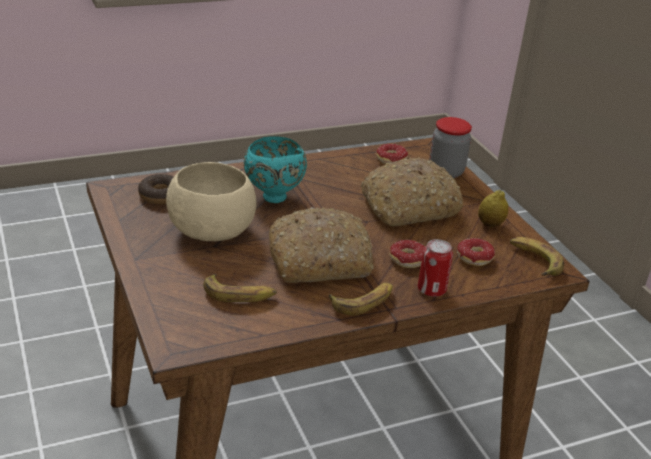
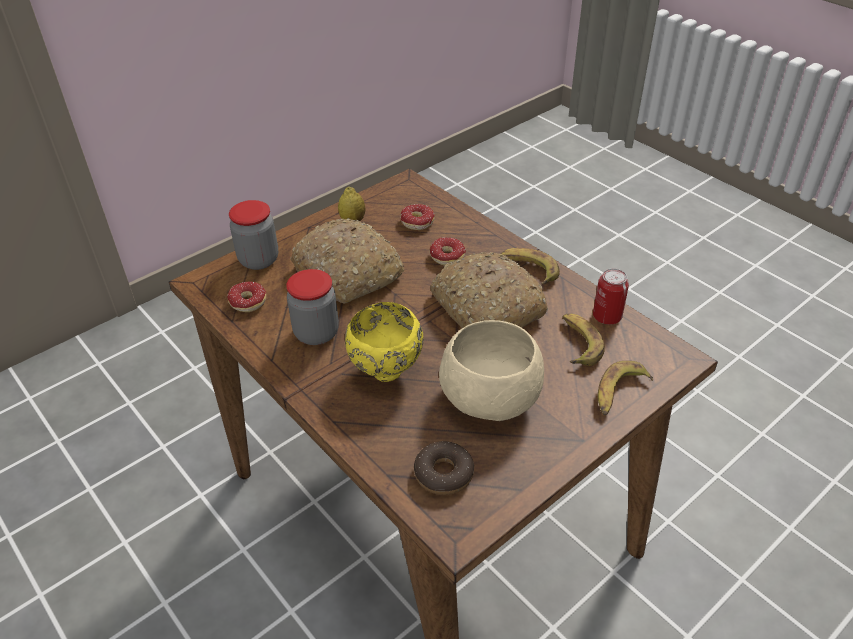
camera: 105 degrees left, 10 degrees up
(273, 196) = (385, 373): turquoise bowl -> yellow bowl
(337, 179) = (316, 333): none -> jar
(431, 290) = (483, 237): can -> can (607, 317)
(534, 260) = (399, 193): banana -> banana (619, 393)

